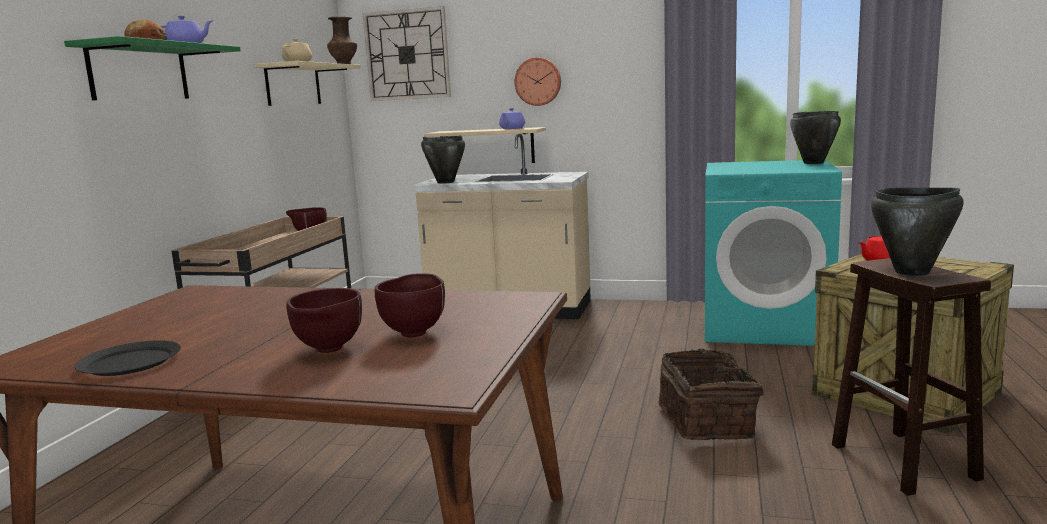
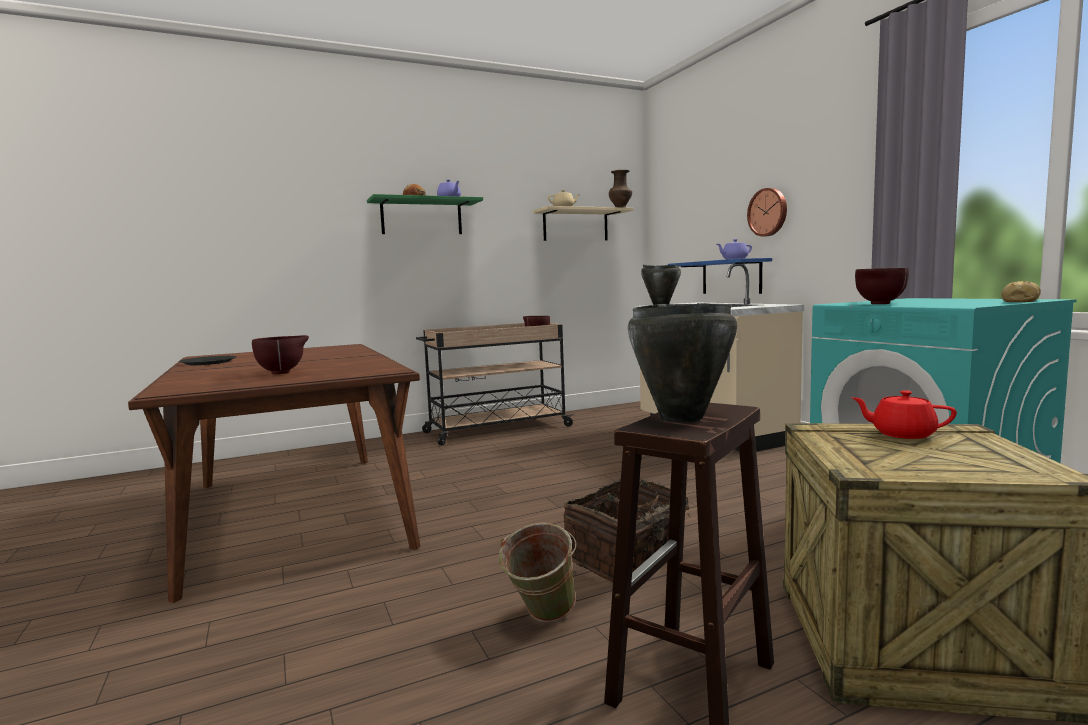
camera: 50 degrees right, 5 degrees down
(327, 350) = (239, 371): brown bowl -> brown bowl (878, 304)
(407, 55) = (680, 197): wall clock -> none
(492, 146) = (731, 277): beige shelf -> blue shelf
(773, 482) = (541, 619): none -> green bucket
(813, 163) = (1020, 301): black cooking pot -> bread

